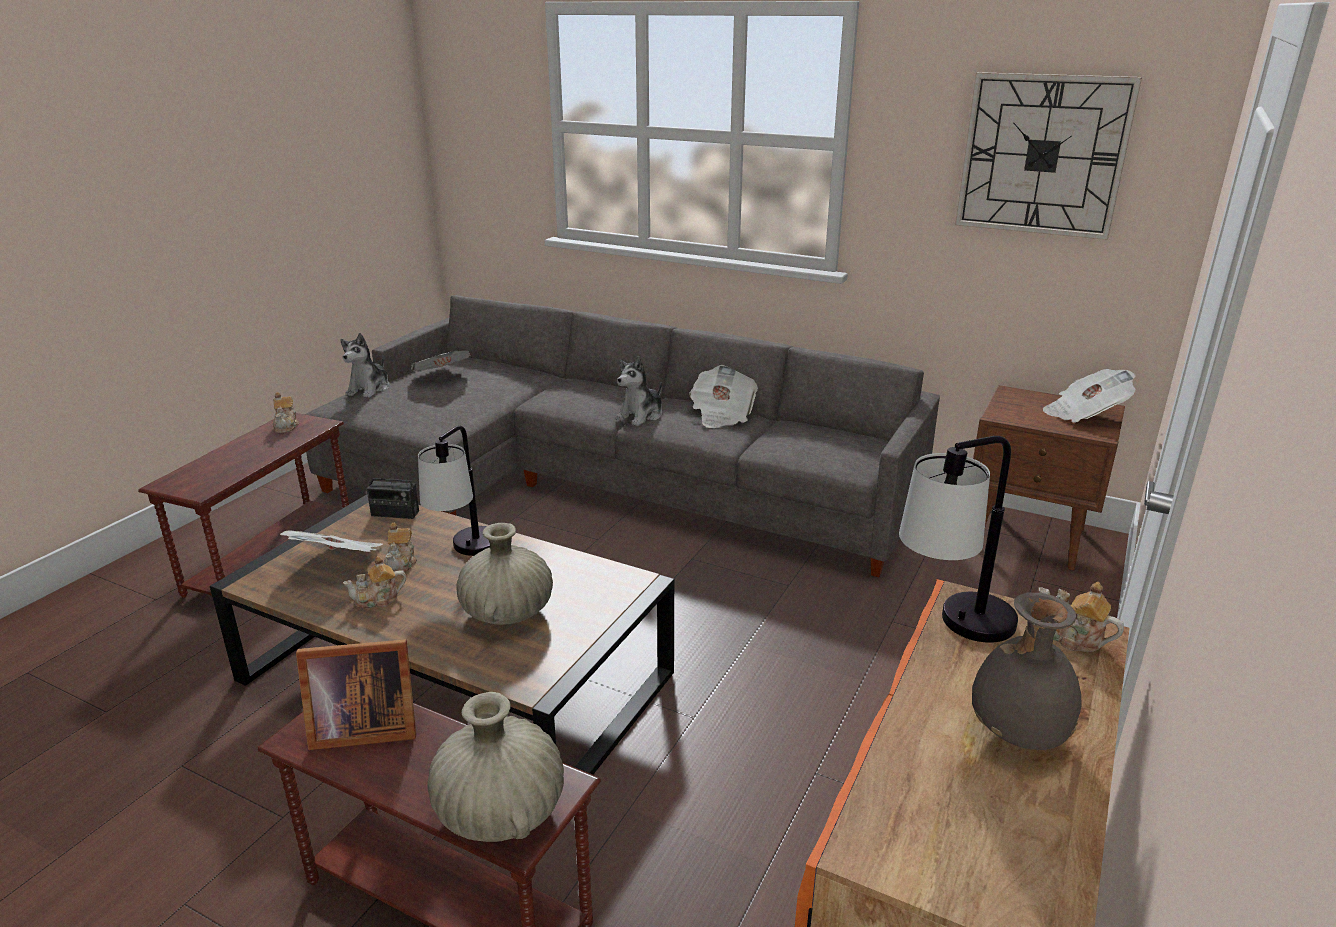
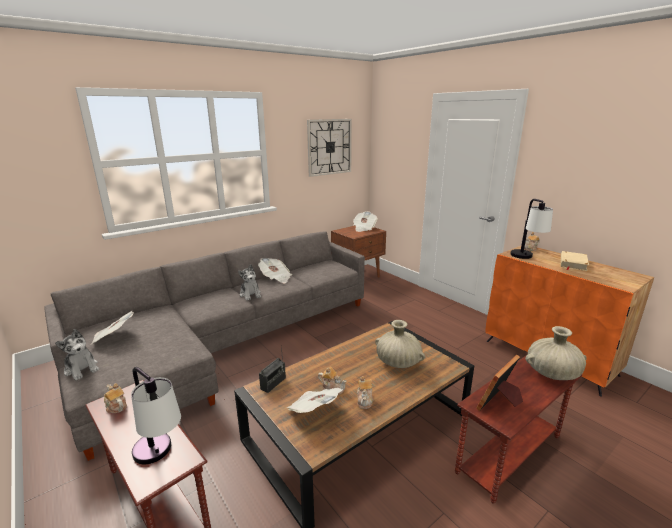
camera: 65 degrees left, 5 degrees down
(286, 426) = (116, 406): teapot -> teapot turned 150 degrees counterclockwise
(361, 728) = (499, 402): picture frame -> picture frame turned 150 degrees counterclockwise
(467, 555) = (339, 366): table lamp -> table lamp (161, 459)
(1017, 733) = (572, 263): grey vase -> beige book

